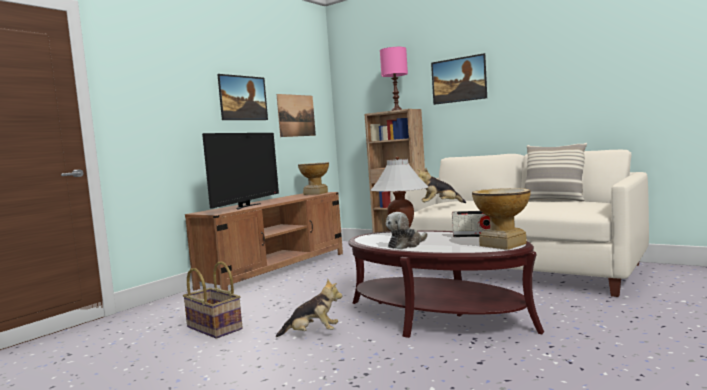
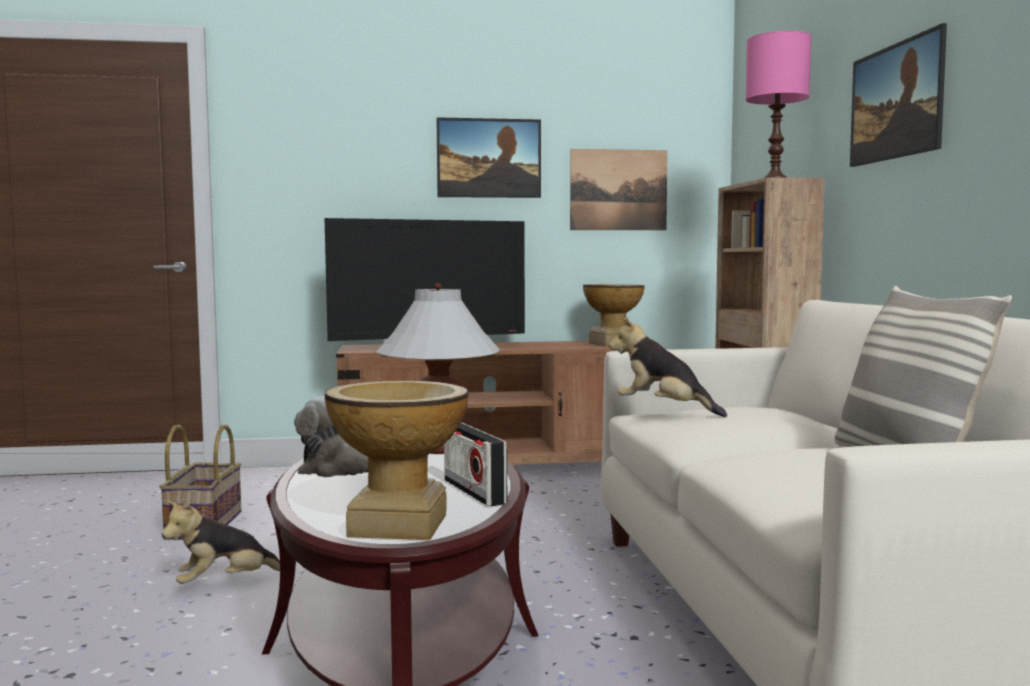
camera: 45 degrees right, 0 degrees up
(312, 334) = (225, 583): plush toy -> plush toy turned 105 degrees clockwise

